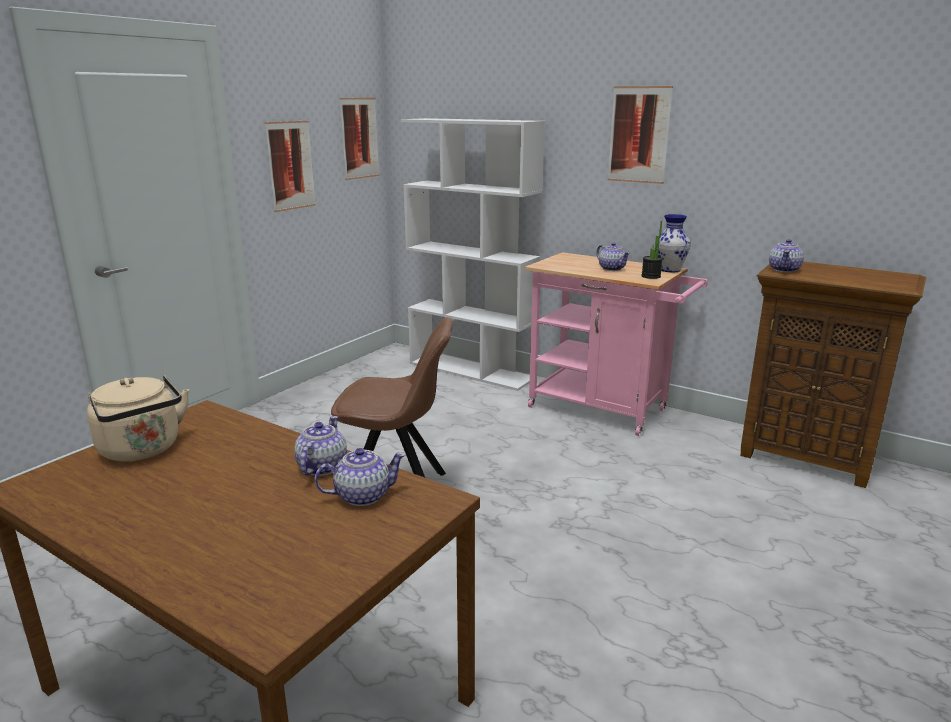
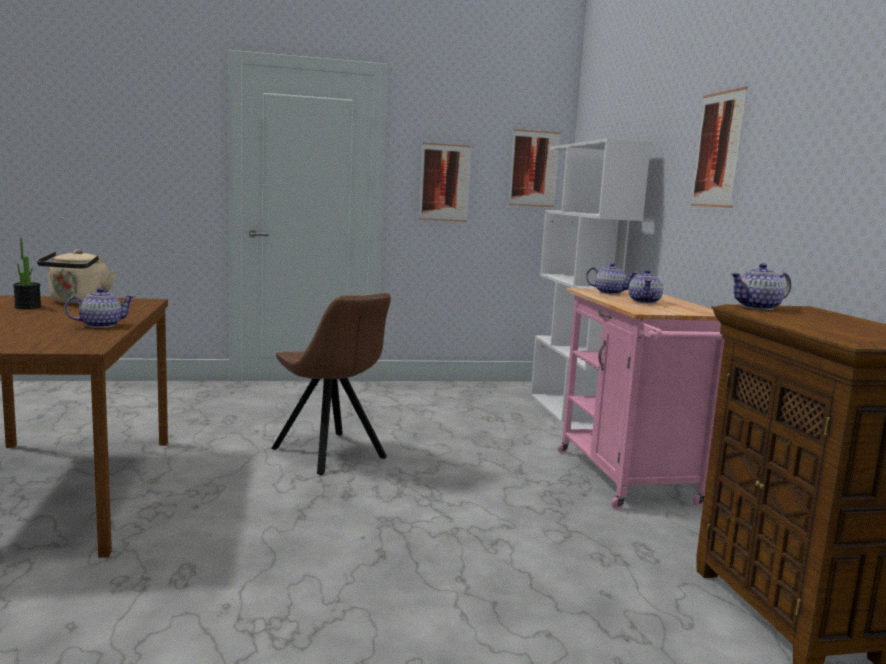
camera: 45 degrees right, 10 degrees down
(362, 496) = (70, 335): teapot -> teapot (609, 292)
(651, 276) = (660, 310): potted plant -> potted plant (28, 307)
(669, 270) = (706, 312): vase -> none

